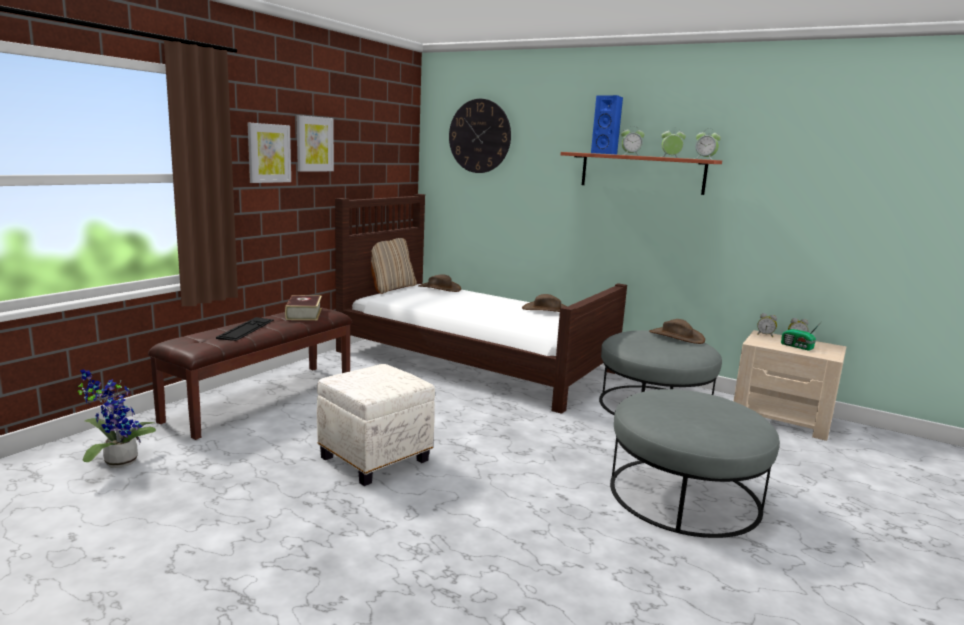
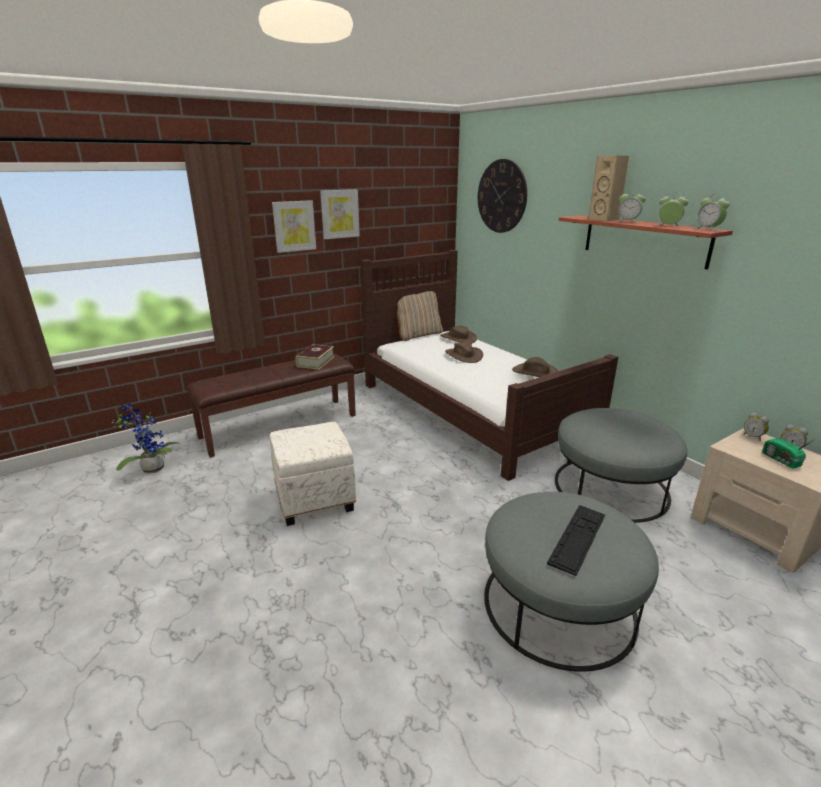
camera: 25 degrees right, 10 degrees up
(246, 329) = (260, 374): keyboard -> keyboard (577, 538)
(605, 153) = (605, 219): blue speaker -> beige speaker
(676, 337) = (645, 423): brown hat -> brown hat (463, 355)

